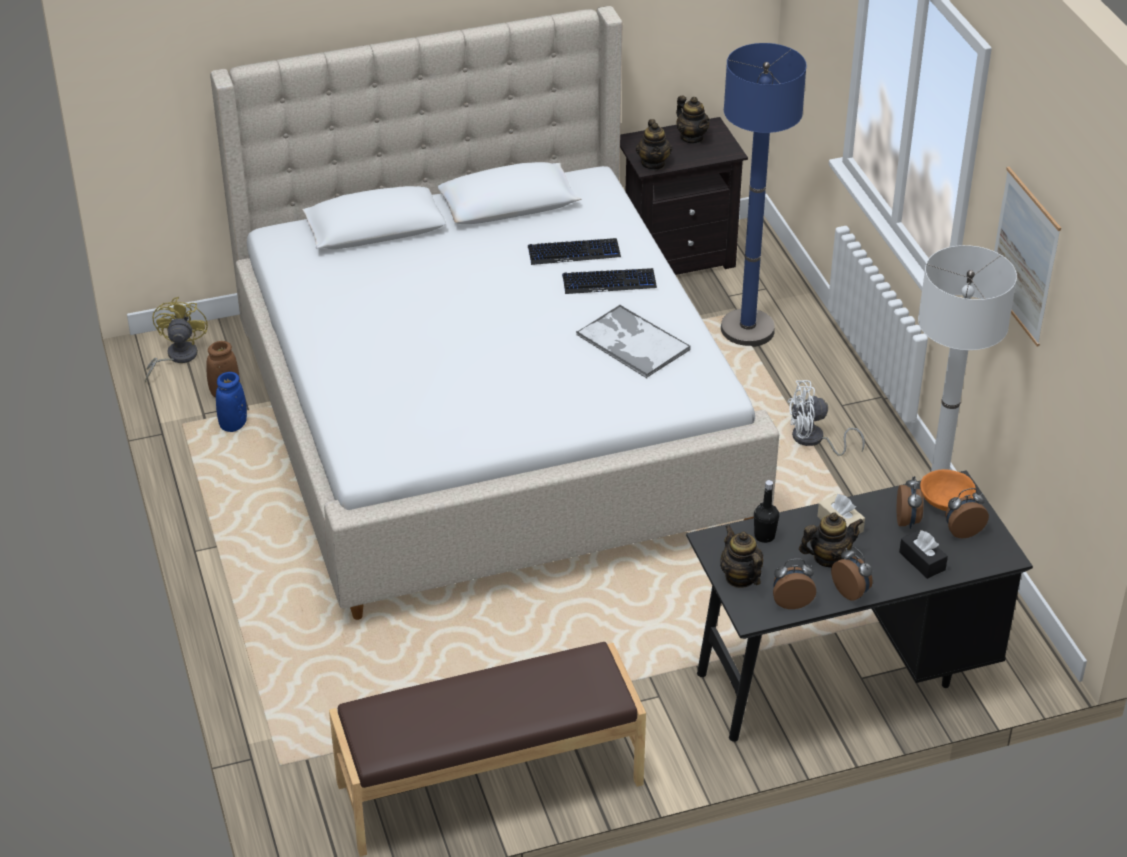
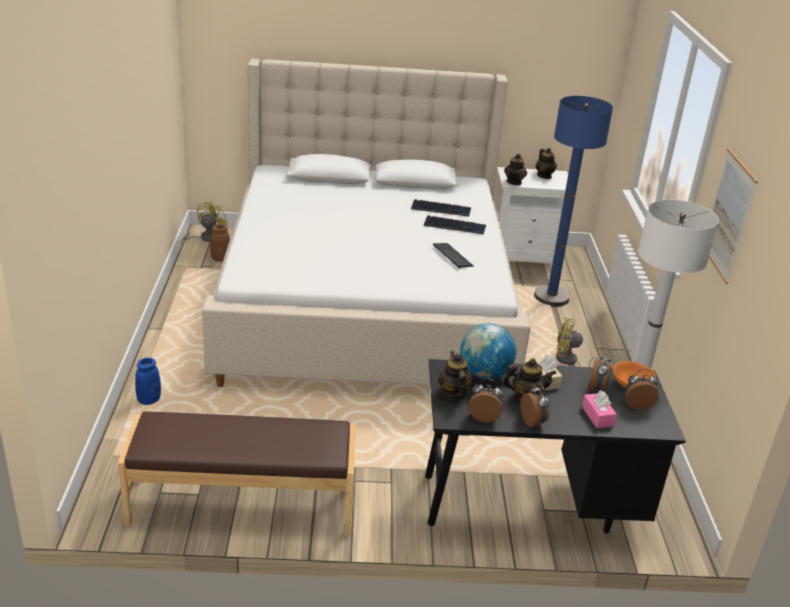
camera: 15 degrees right, 10 degrees down
(233, 425) = (214, 274): blue vase -> blue vase (149, 400)
(632, 342) = (452, 256): tray -> keyboard
(676, 256) = (523, 254): black nightstand -> white nightstand
(764, 536) = (484, 373): black bottle -> globe
(813, 440) = (569, 362): white fan -> yellow fan
(922, 561) = (597, 416): black tissue box -> pink tissue box

